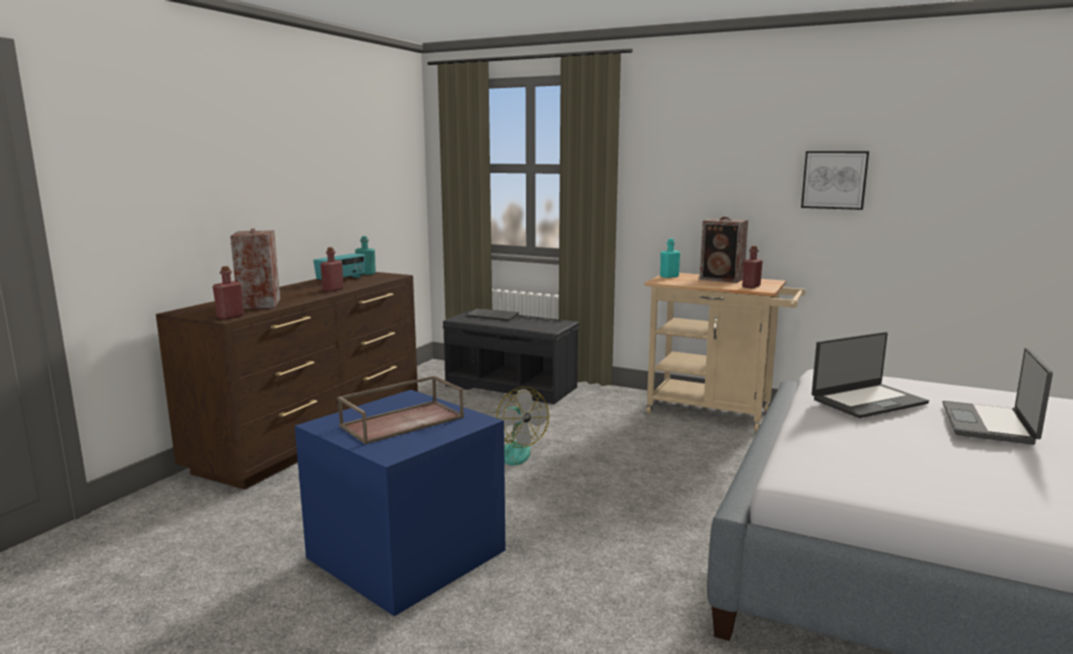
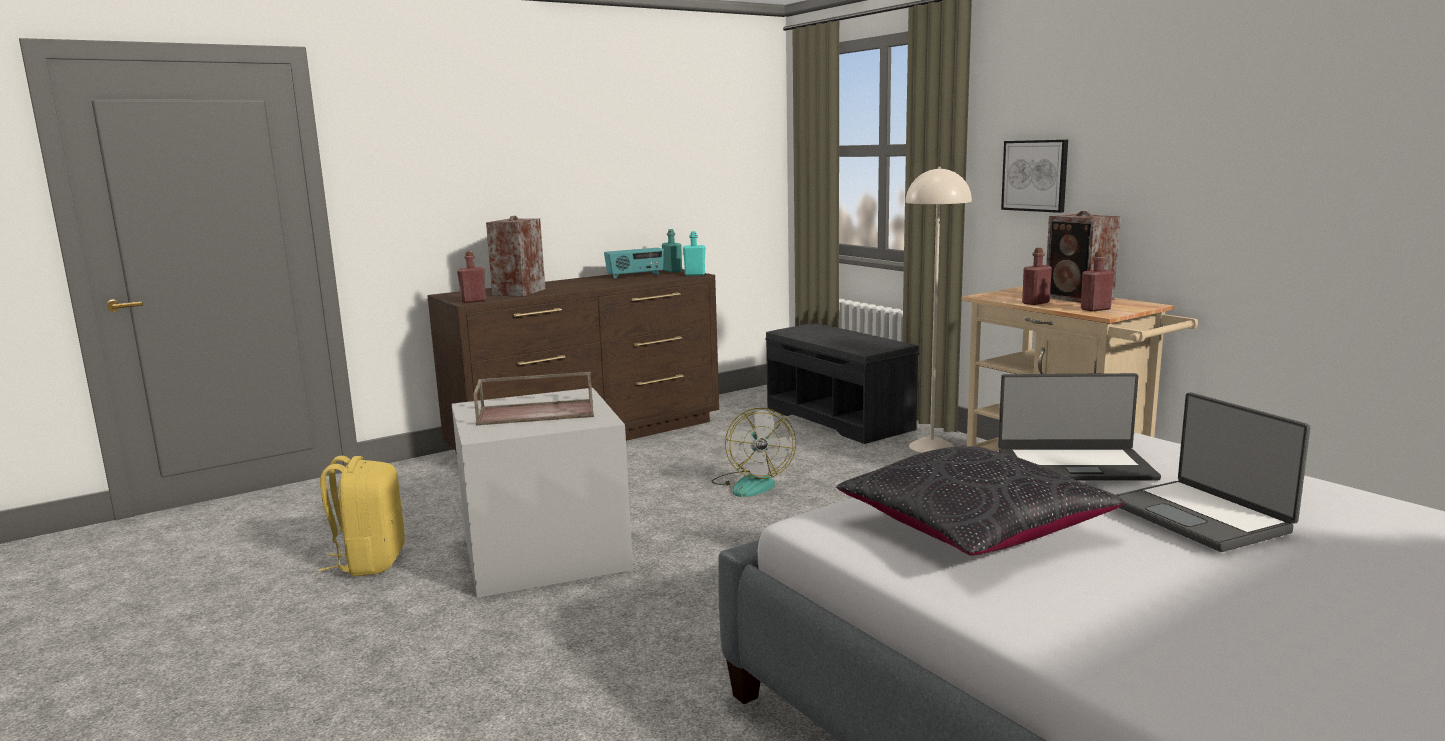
camera: 30 degrees right, 0 degrees up
(231, 611) = (370, 562): none -> yellow backpack
(333, 289) = (607, 284): red bottle -> red bottle (1035, 303)
(403, 554) = (542, 551): blue storage box -> grey storage box
(493, 316) = (827, 331): keyboard -> none
(603, 399) = (932, 446): none -> beige floor lamp
(669, 276) = (1012, 291): turquoise bottle -> turquoise bottle (695, 274)
(834, 180) = (1244, 156): picture -> picture (1035, 175)
(894, 459) = (974, 528): none -> black pillow
(990, 424) = (1201, 517): laptop -> laptop turned 75 degrees counterclockwise

